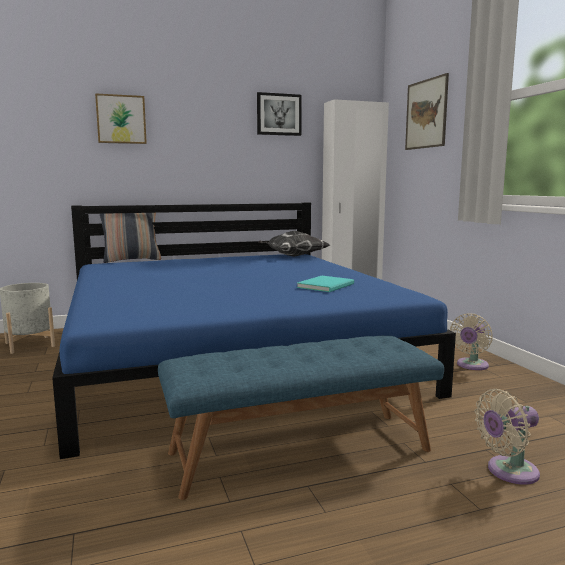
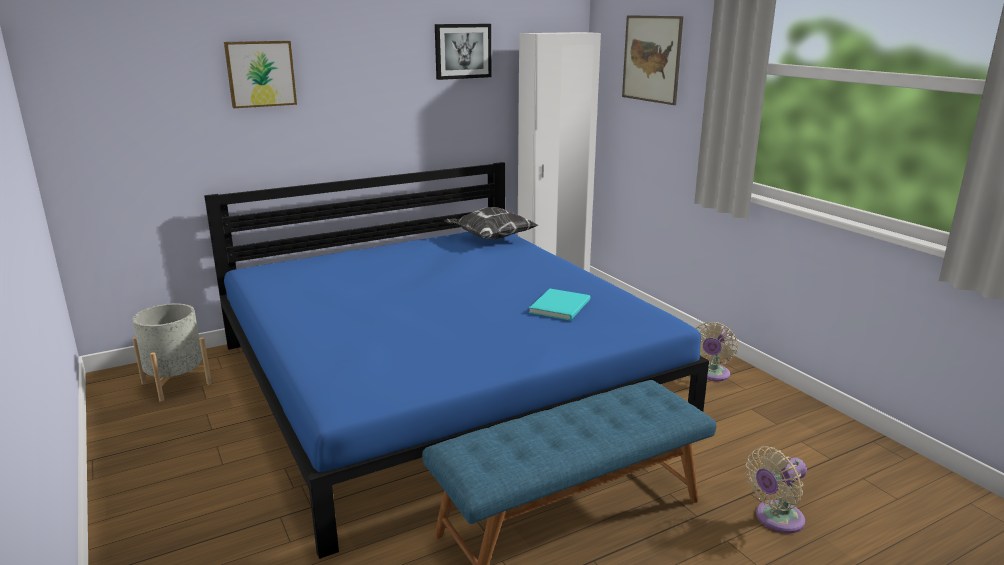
camera: 10 degrees left, 10 degrees up
(132, 260) = (288, 258): pillow -> none

